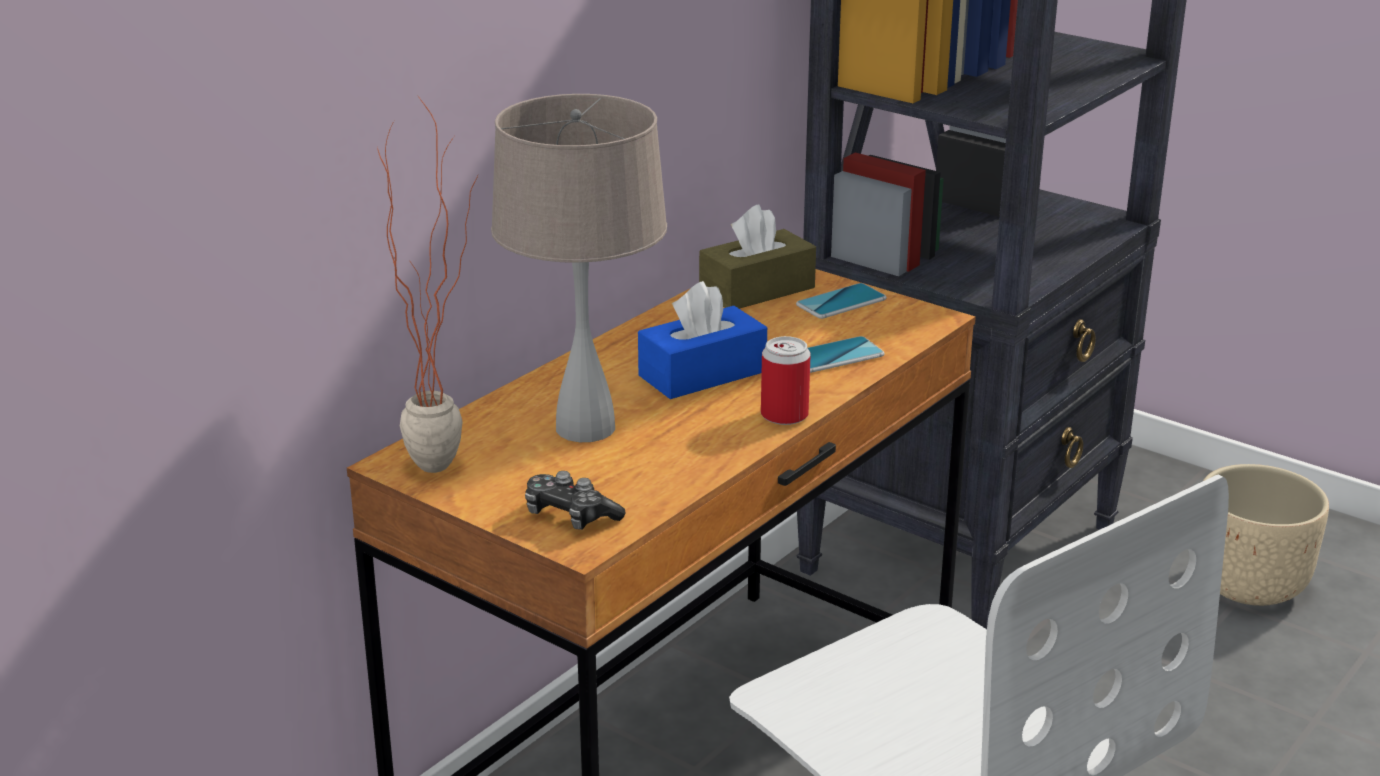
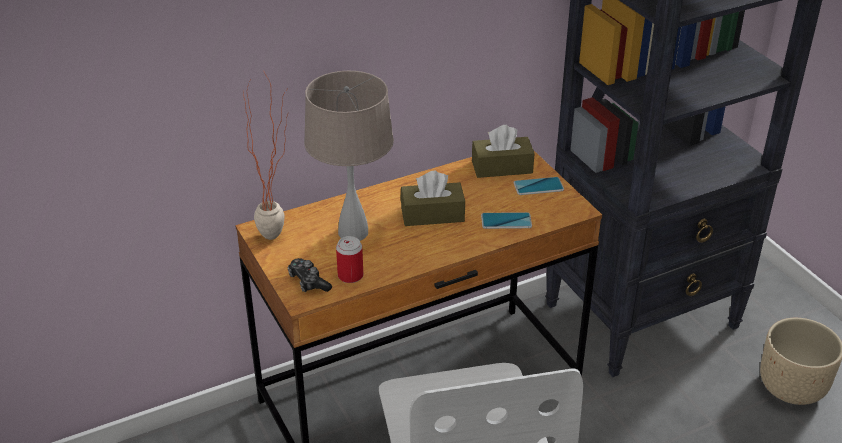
camera: 25 degrees right, 10 degrees up
(702, 374) = (432, 214): blue tissue box -> brown tissue box
(784, 415) = (451, 251): can -> can (350, 276)

